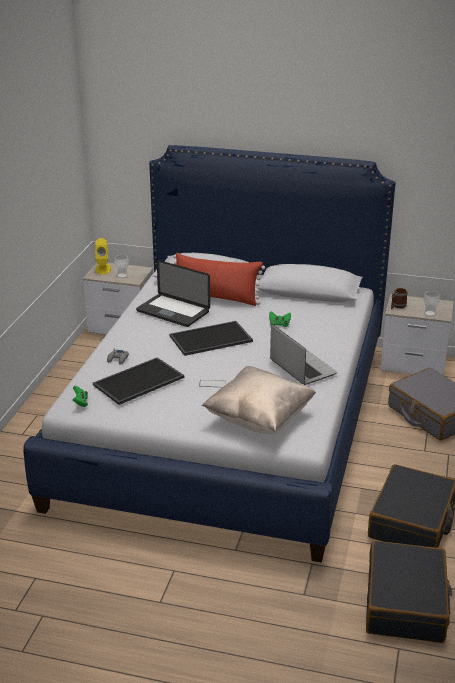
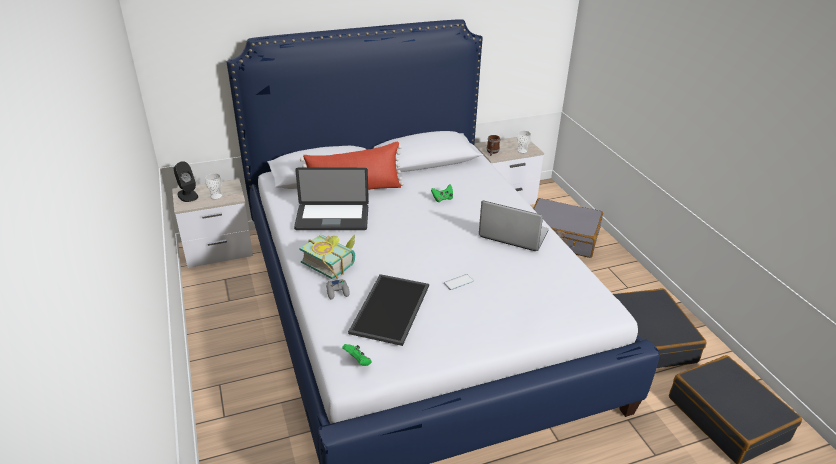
camera: 35 degrees left, 5 degrees up
(103, 269) = (187, 195): yellow speaker -> black speaker
(136, 340) = (332, 262): none -> book
(210, 339) = (402, 235): tray -> none
(259, 419) = (543, 302): beige pillow -> none

